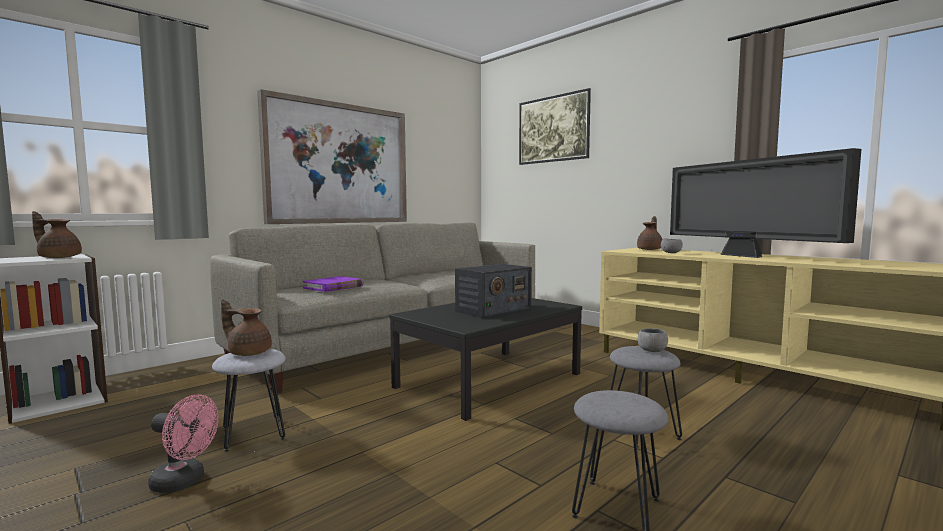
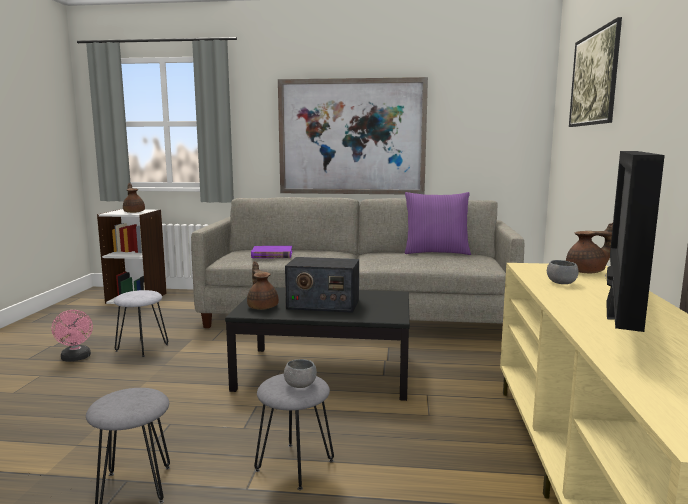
camera: 50 degrees right, 5 degrees up
(248, 353) = (140, 293): brown teapot -> brown teapot (262, 306)
(450, 269) = (436, 252): none -> purple pillow

